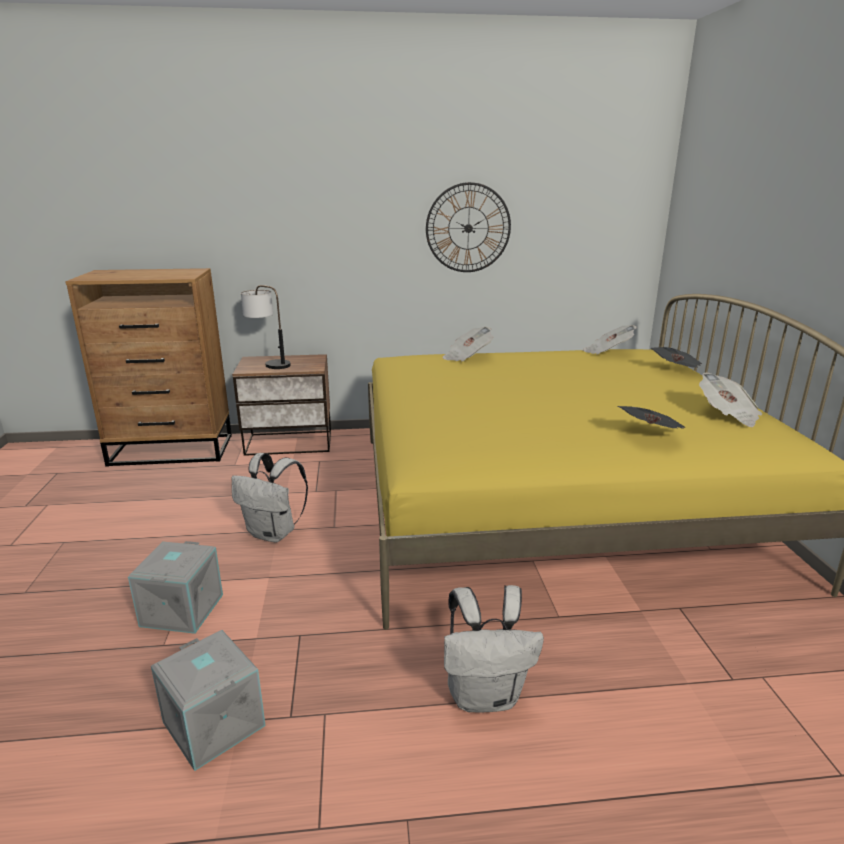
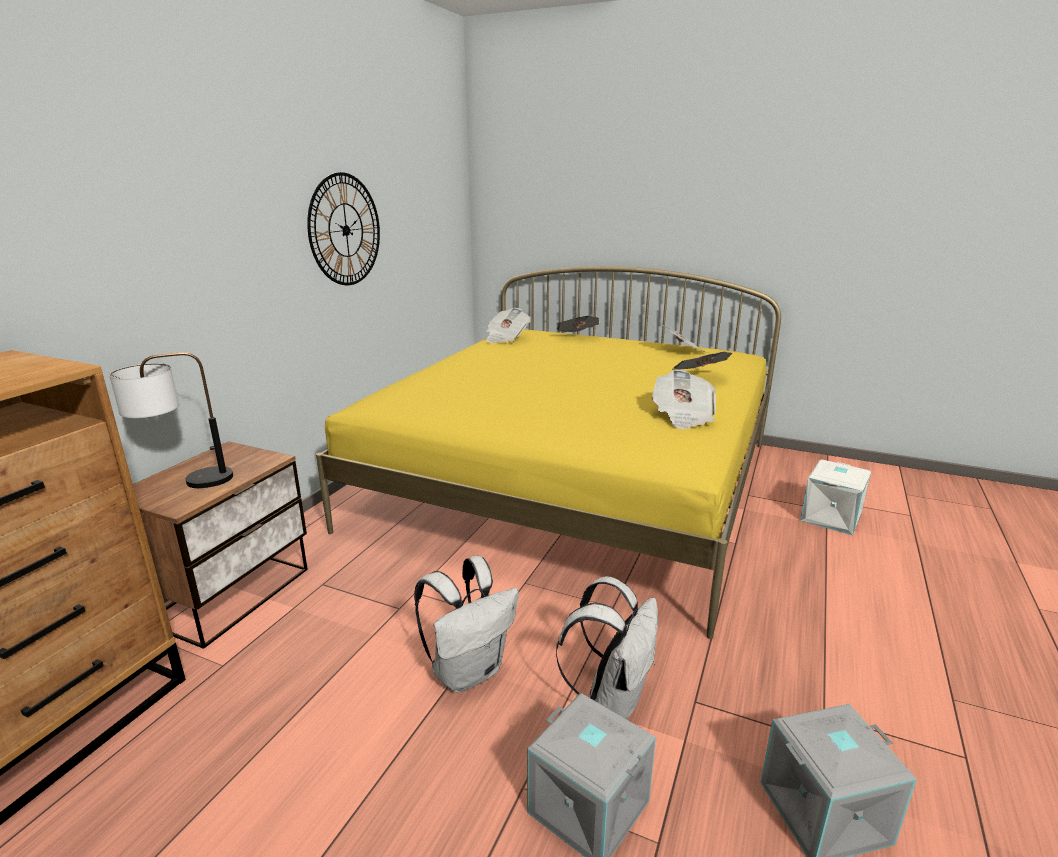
camera: 60 degrees left, 0 degrees up
(467, 357) = (433, 378): newspaper -> newspaper (682, 416)
(485, 695) = (819, 611): white backpack -> white backpack (612, 698)
(715, 686) = (832, 518): none -> white storage box

